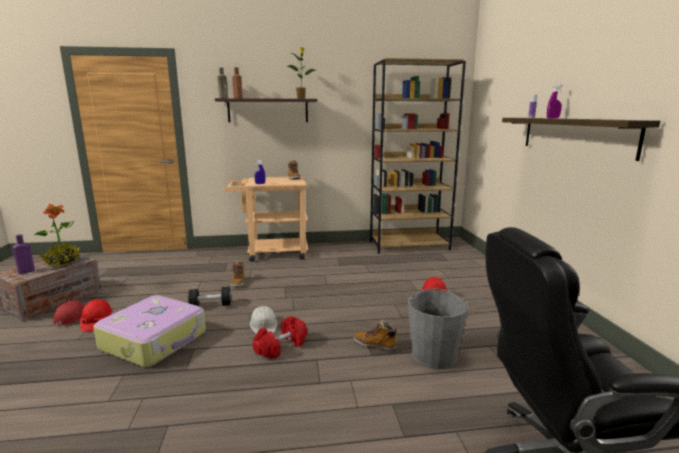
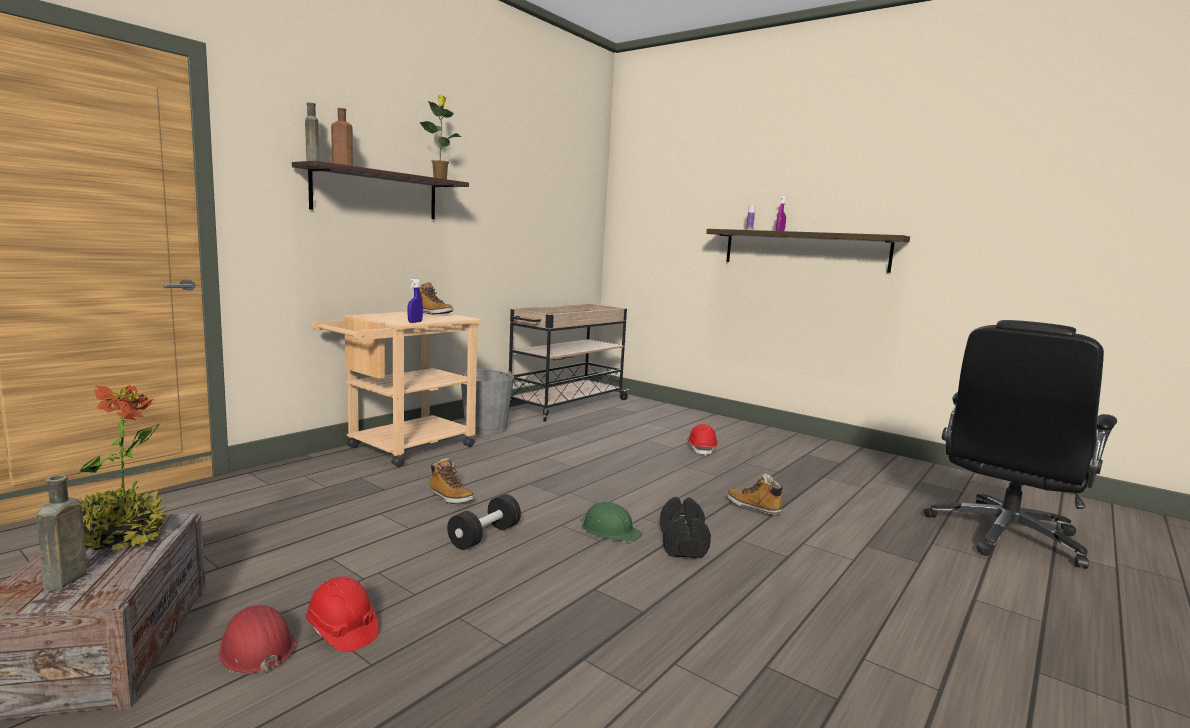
camera: 45 degrees left, 5 degrees down
(25, 271) = (63, 581): purple bottle -> brown bottle
(155, 340) = (517, 605): suitcase -> none
(264, 325) = (610, 531): white hard hat -> green hard hat
(281, 347) = (683, 544): red dumbbell -> black dumbbell
(375, 345) = (754, 507): boot -> boot turned 60 degrees clockwise
(409, 245) = (566, 405): brown bookcase -> beige cart
(434, 355) = (809, 498): grey bucket -> grey bucket (485, 428)

